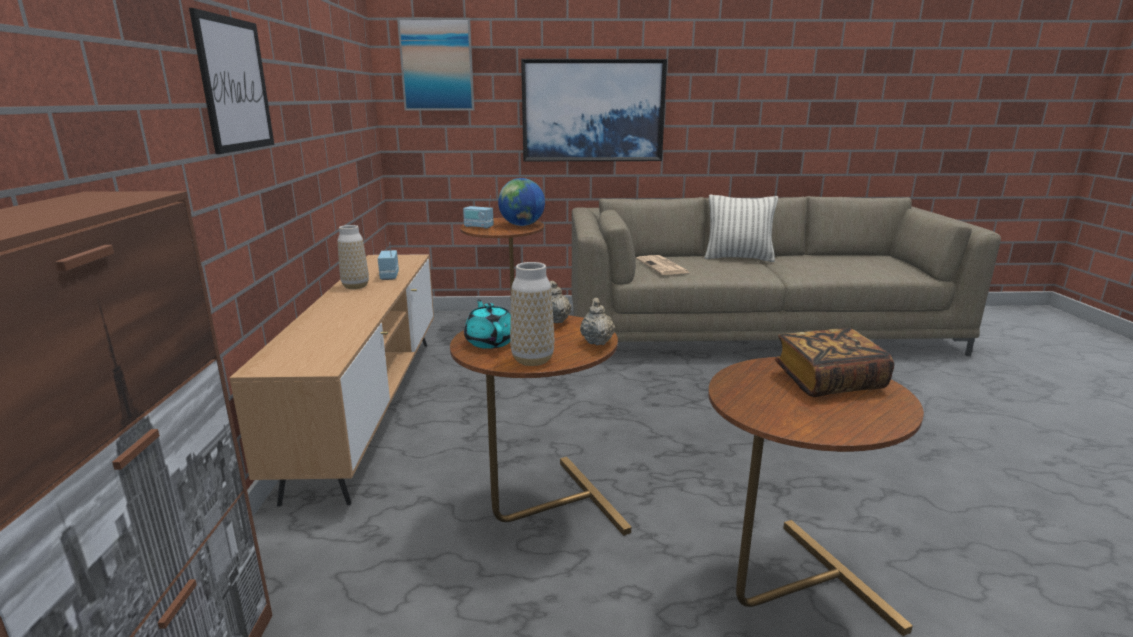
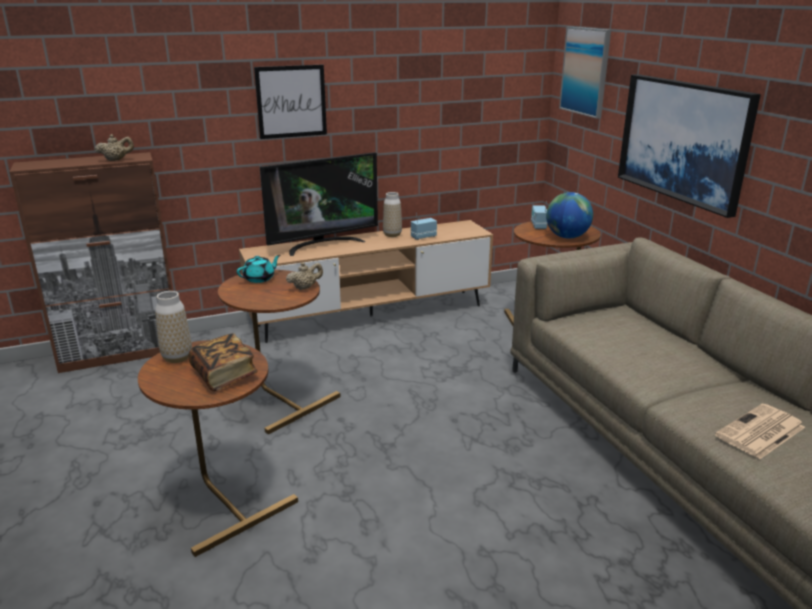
camera: 70 degrees right, 5 degrees up
(323, 321) = (322, 244): none -> television
(532, 360) = (235, 292): vase -> vase (177, 358)
(597, 341) = (271, 303): beige teapot -> beige teapot (116, 160)
(663, 266) = (604, 326): newspaper -> newspaper (760, 432)
(738, 258) = (710, 365): pillow -> none

